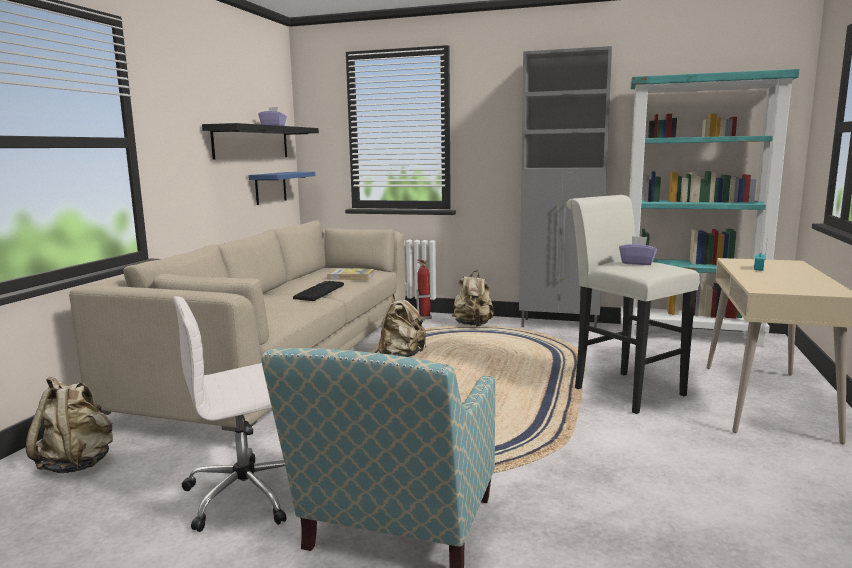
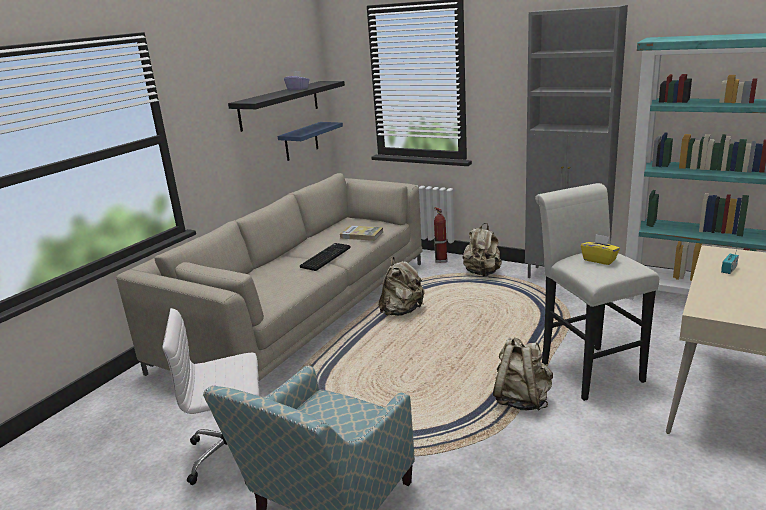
camera: 15 degrees right, 10 degrees up
(78, 464) = (128, 409): beige backpack -> beige backpack (522, 400)
(637, 263) = (599, 260): purple tissue box -> yellow tissue box

